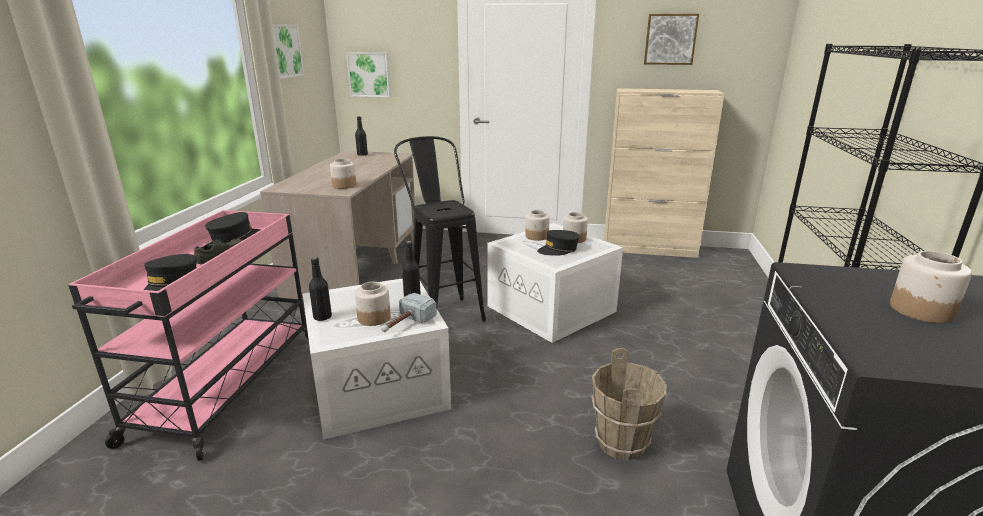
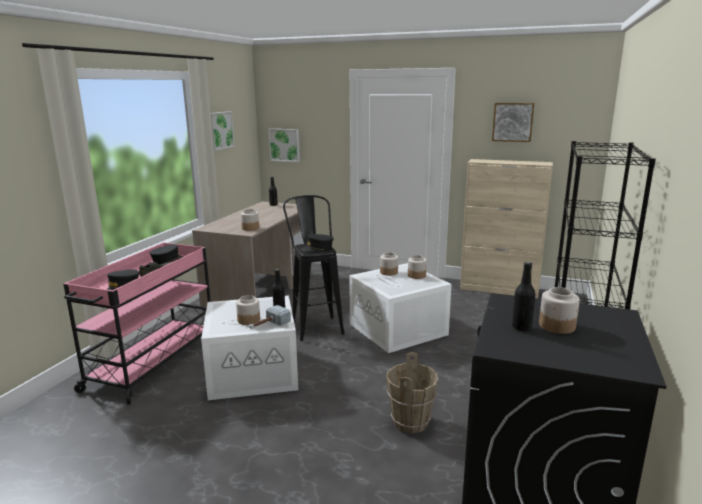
camera: 10 degrees right, 5 degrees down
(322, 317) = (215, 317): black bottle -> black bottle (521, 327)
(558, 250) = (400, 283): black cap -> black cap (317, 249)

